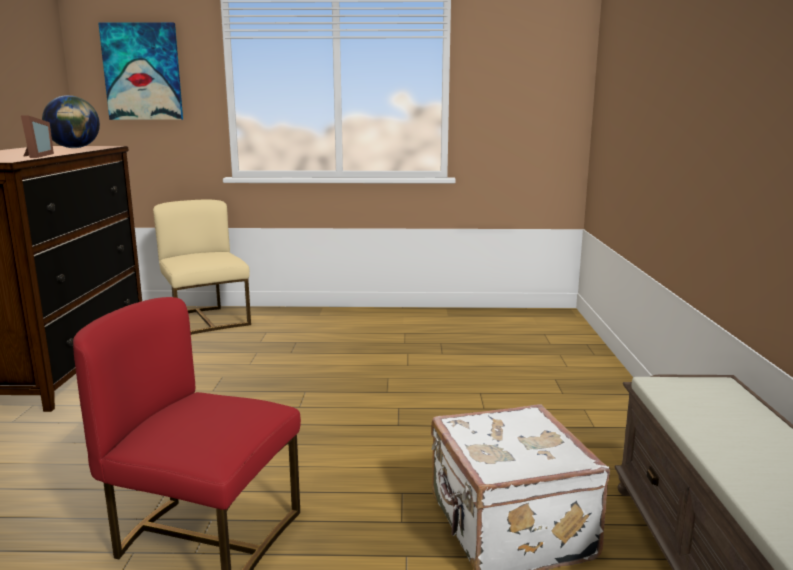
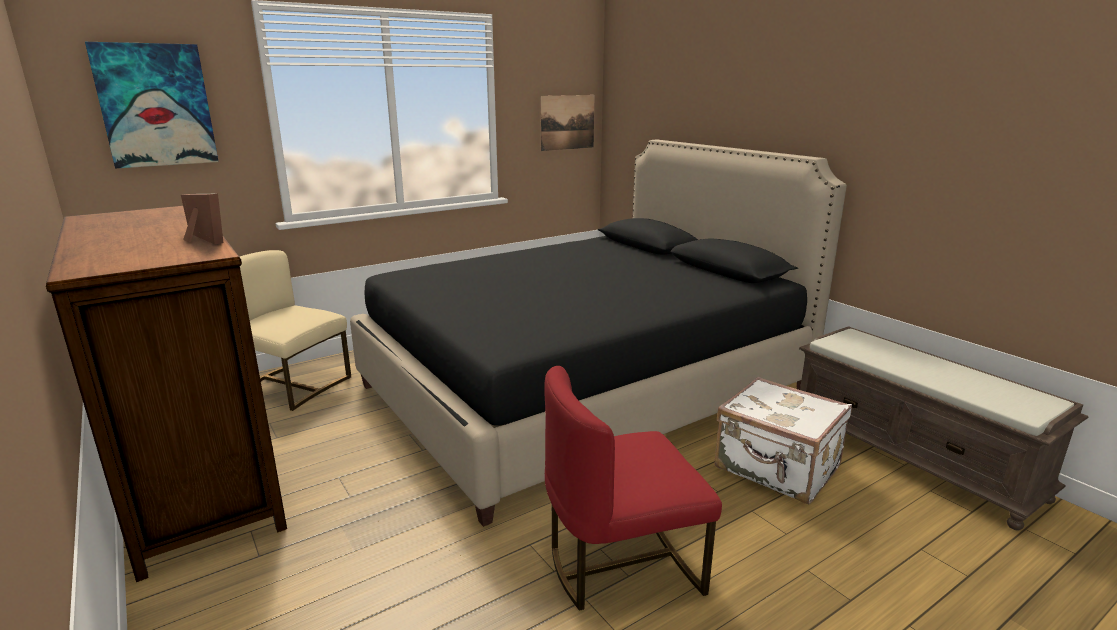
camera: 35 degrees left, 5 degrees up
(75, 148) = (157, 216): globe -> none
(421, 385) = (583, 389): none -> black bed
(542, 100) = (567, 122): none -> picture

